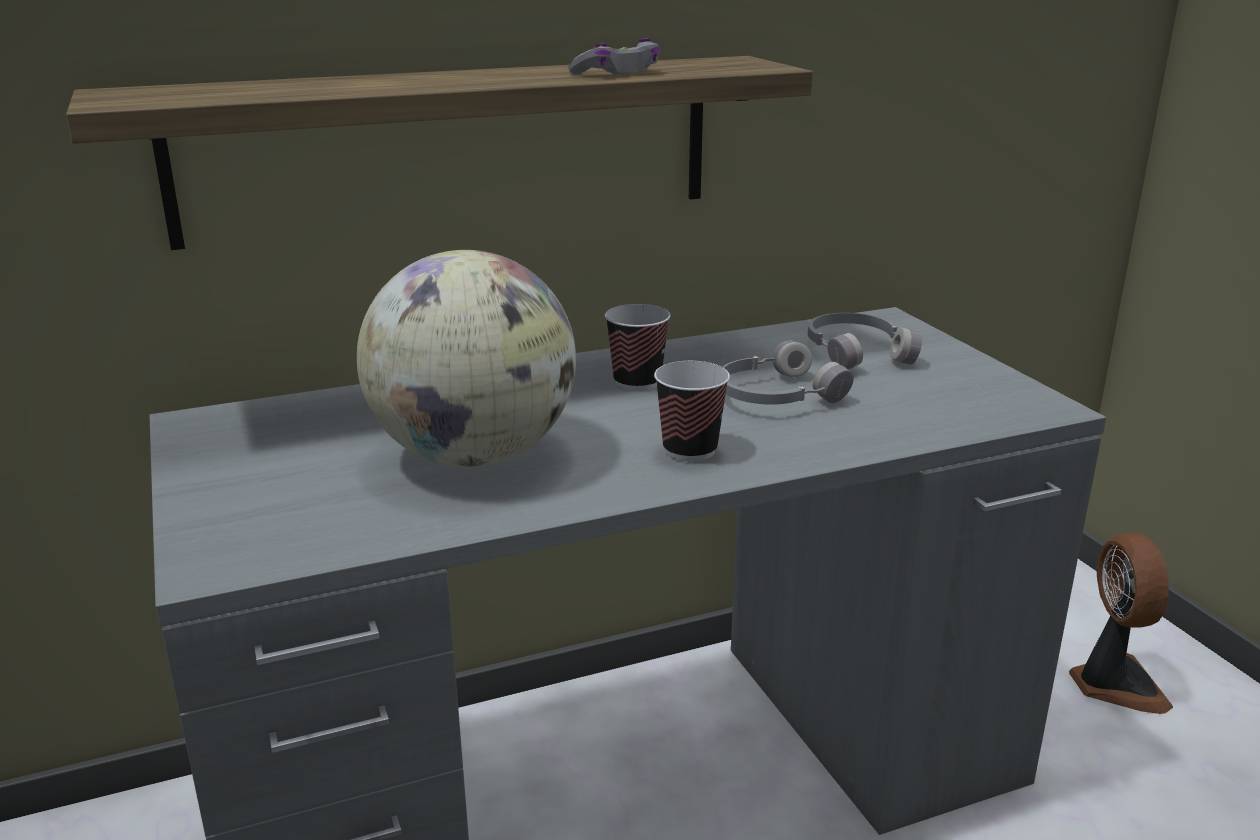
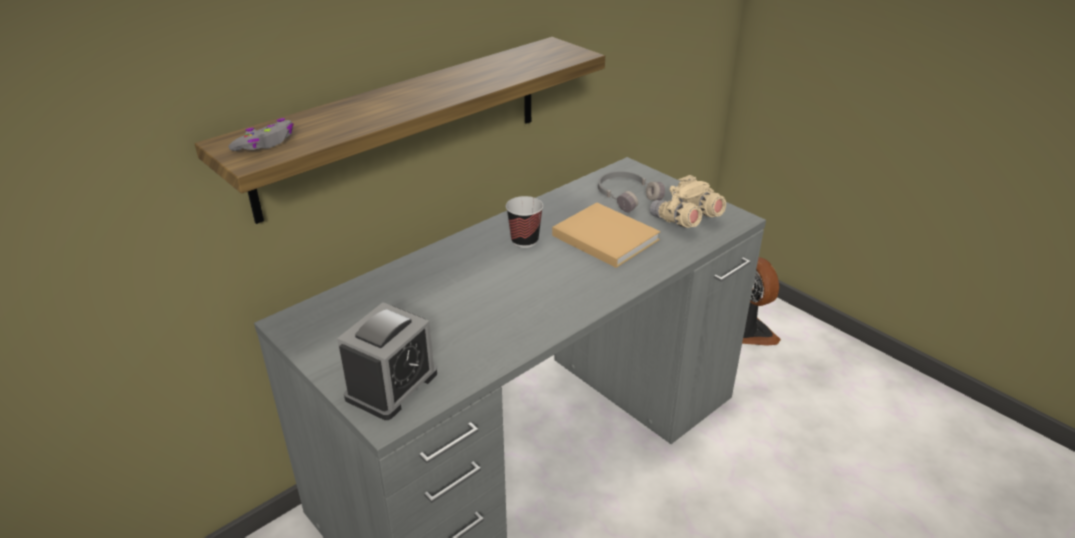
camera: 20 degrees left, 10 degrees up
(260, 525) = (391, 385): none -> alarm clock
(474, 455) = (473, 312): globe -> none
(618, 73) = (505, 73): grey game controller -> grey game controller (266, 143)
(690, 450) = (582, 284): cup -> none
(775, 395) = (603, 236): grey headphones -> beige book
(942, 397) = (685, 221): none -> beige binoculars

